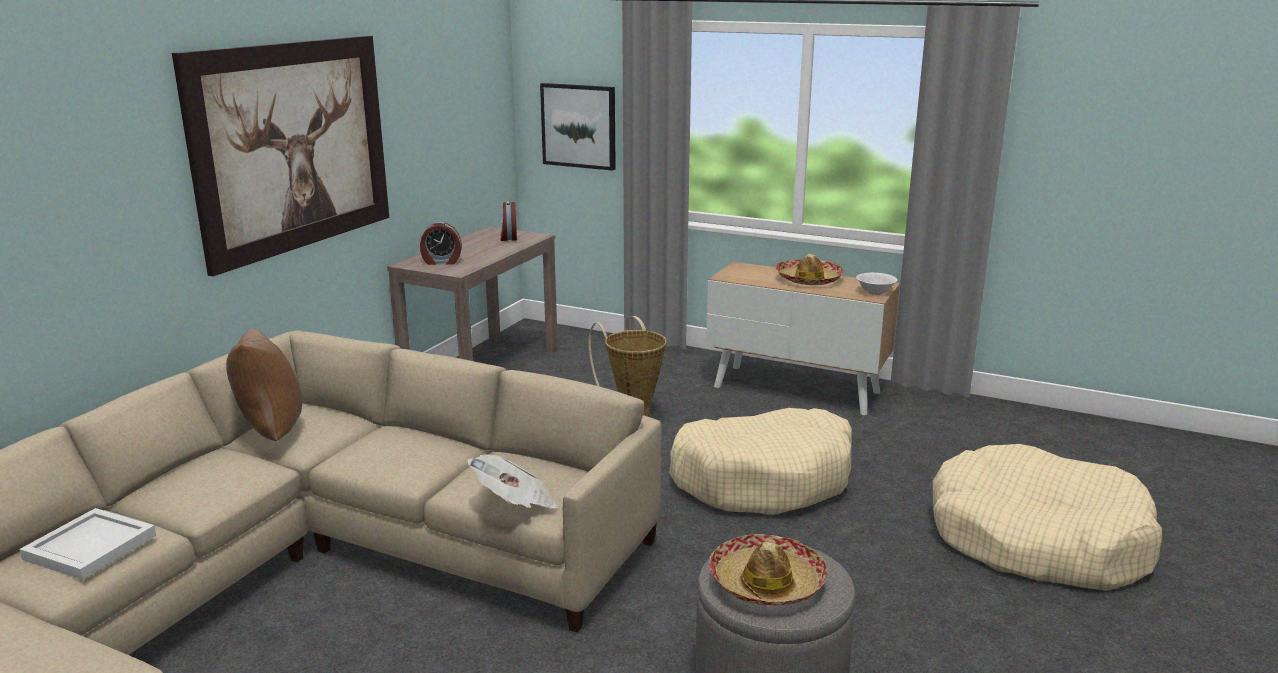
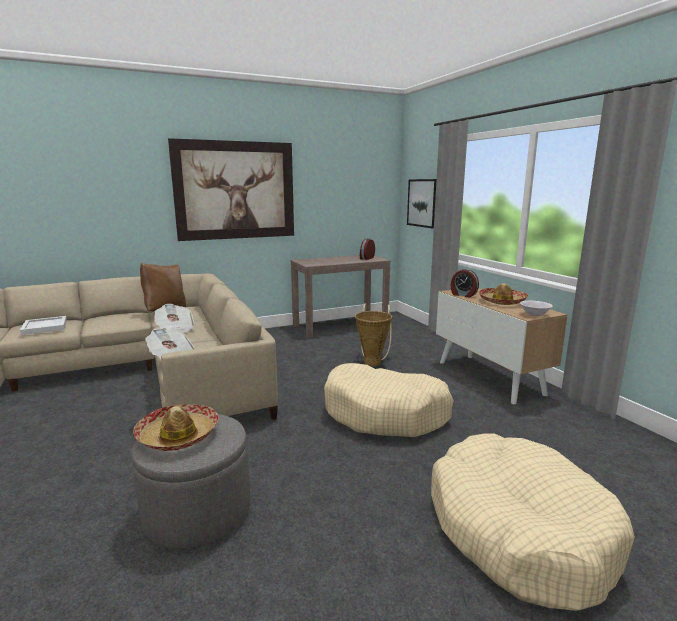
camera: 40 degrees right, 5 degrees down
(392, 459) = (175, 330): none -> newspaper
(441, 262) = (314, 261): alarm clock -> alarm clock (463, 295)

